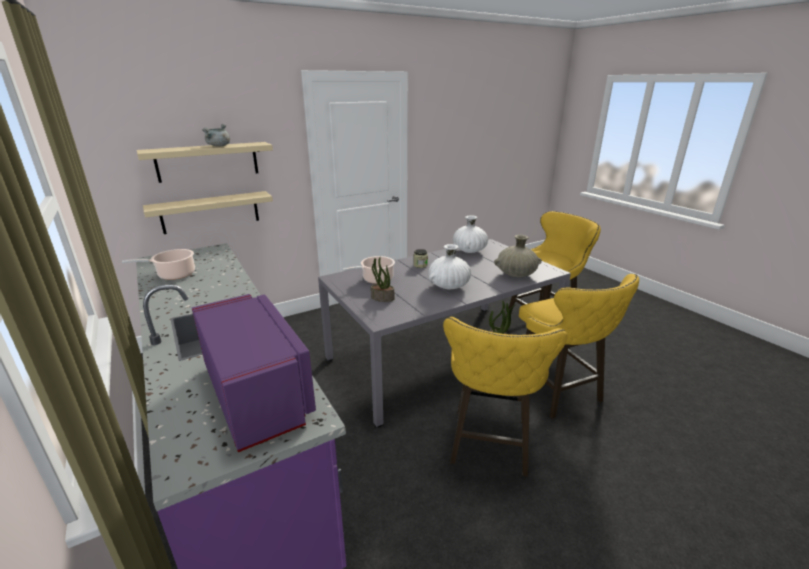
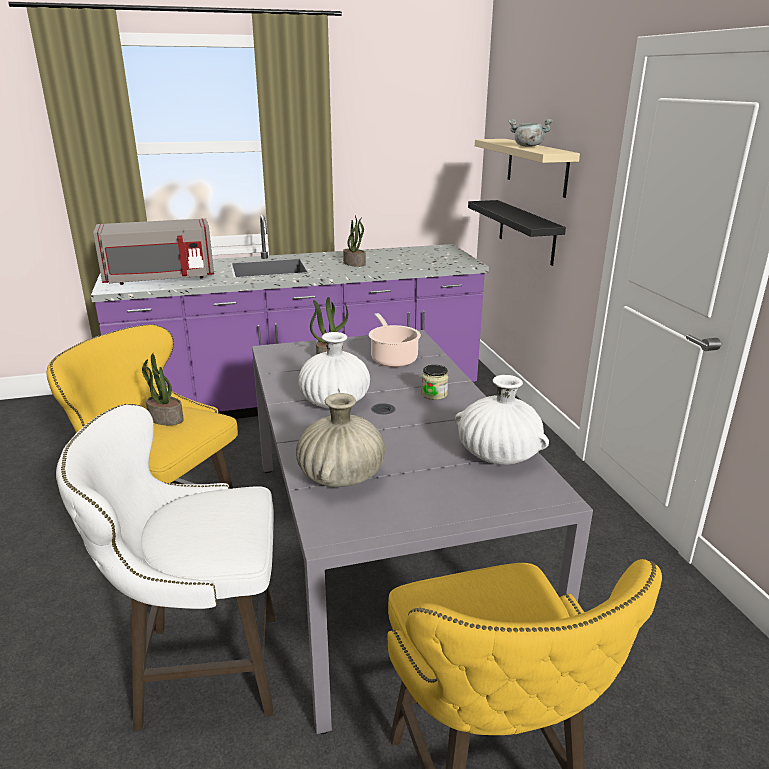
camera: 105 degrees right, 0 degrees up
(174, 275) = (396, 255): cooking pot -> none
(205, 288) = (355, 263): none -> potted plant
(210, 212) = (526, 231): beige shelf -> black shelf
(258, 393) = (159, 278): purple microwave -> grey microwave
(558, 393) = (201, 669): yellow stool -> white stool

